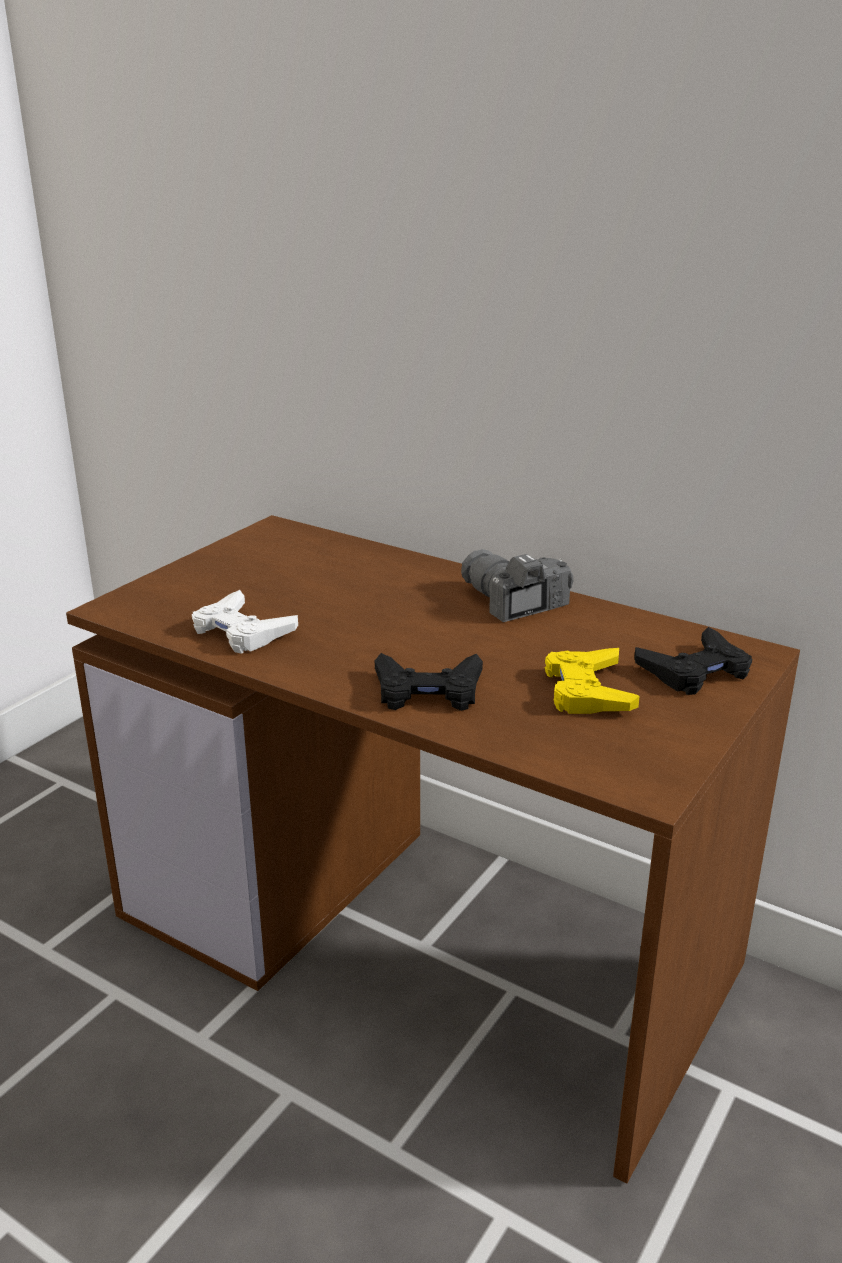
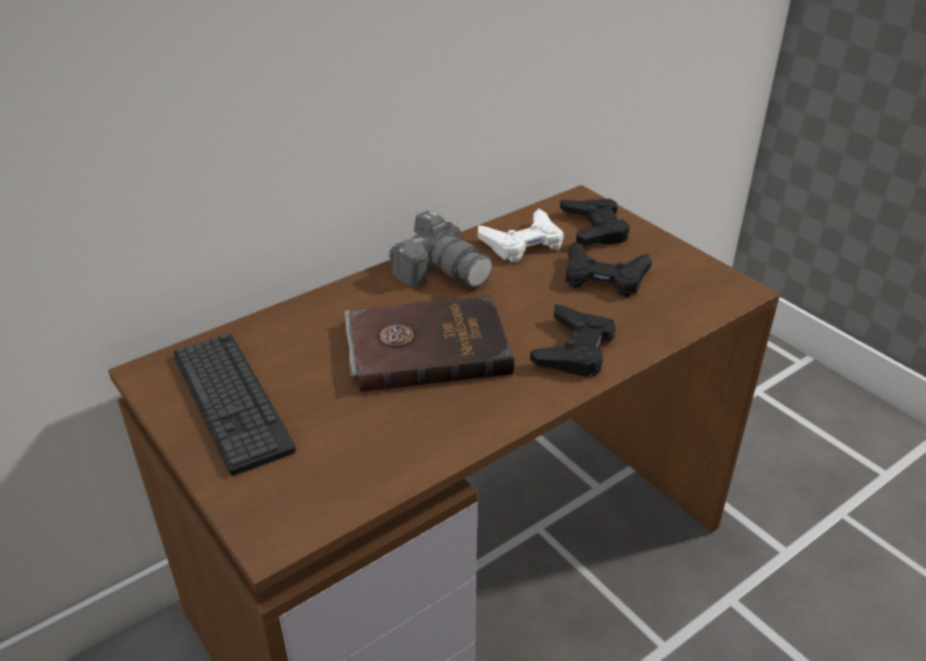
camera: 70 degrees left, 10 degrees up
(242, 631) = (402, 438): white game controller -> white game controller (523, 243)
(256, 560) = (231, 401): none -> keyboard
(378, 618) = (427, 347): none -> brown book
(512, 603) = (442, 272): camera -> camera turned 120 degrees counterclockwise
(587, 690) = (604, 277): yellow game controller -> black game controller

